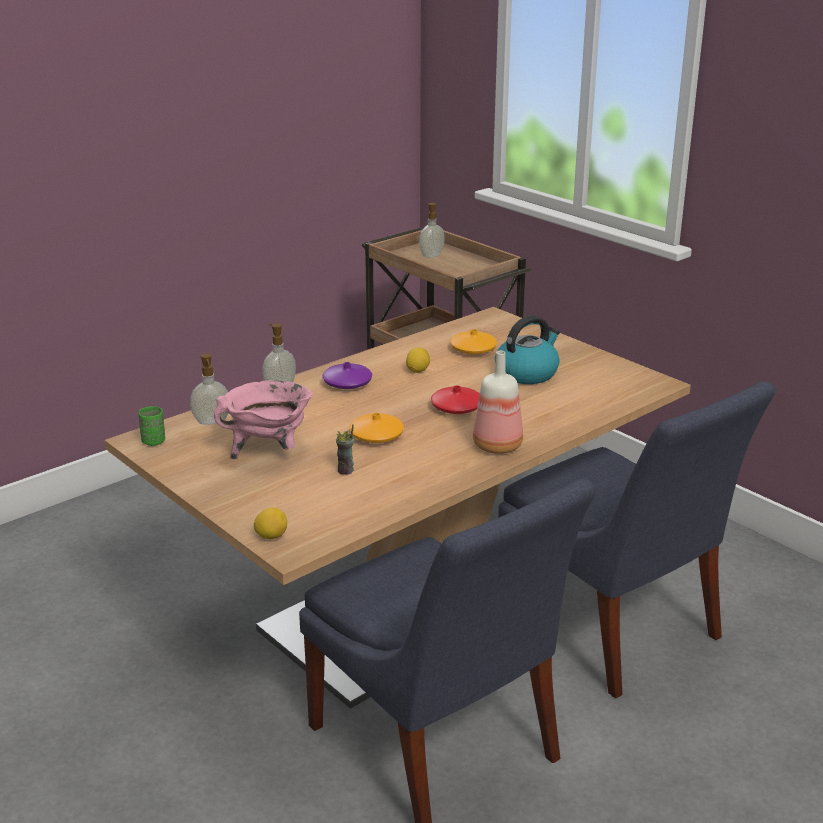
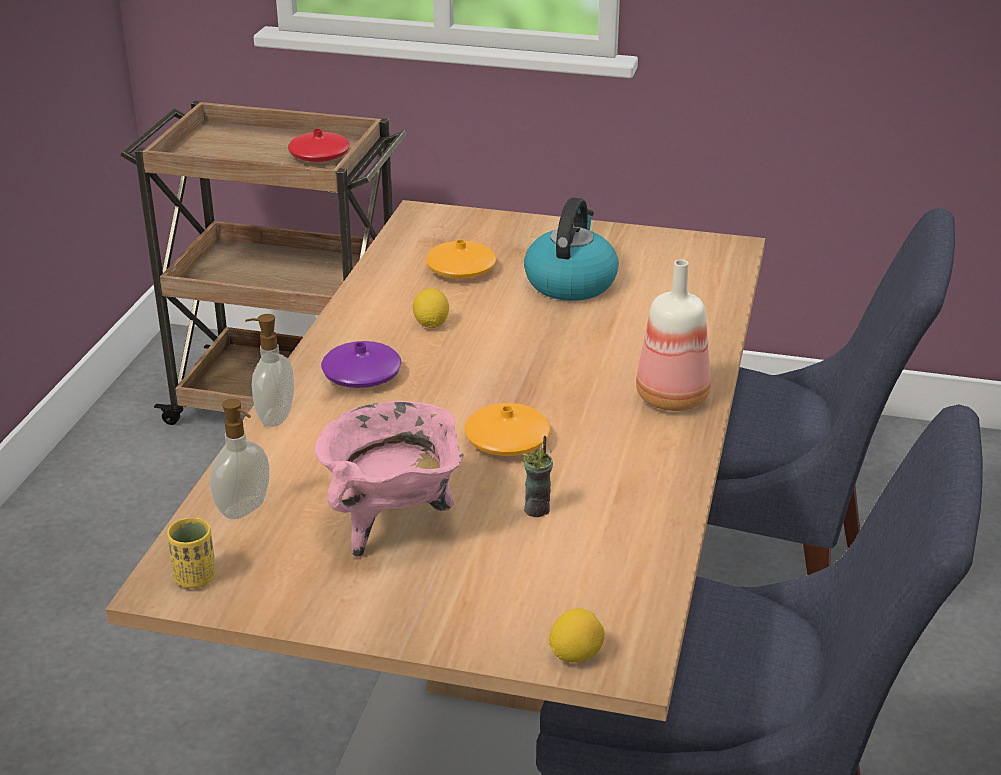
camera: 35 degrees left, 5 degrees up
(153, 441) = (195, 578): green cup -> yellow cup
(431, 255) = (235, 146): soap dispenser -> none
(456, 407) = (551, 361): red vase -> red vase (319, 156)

